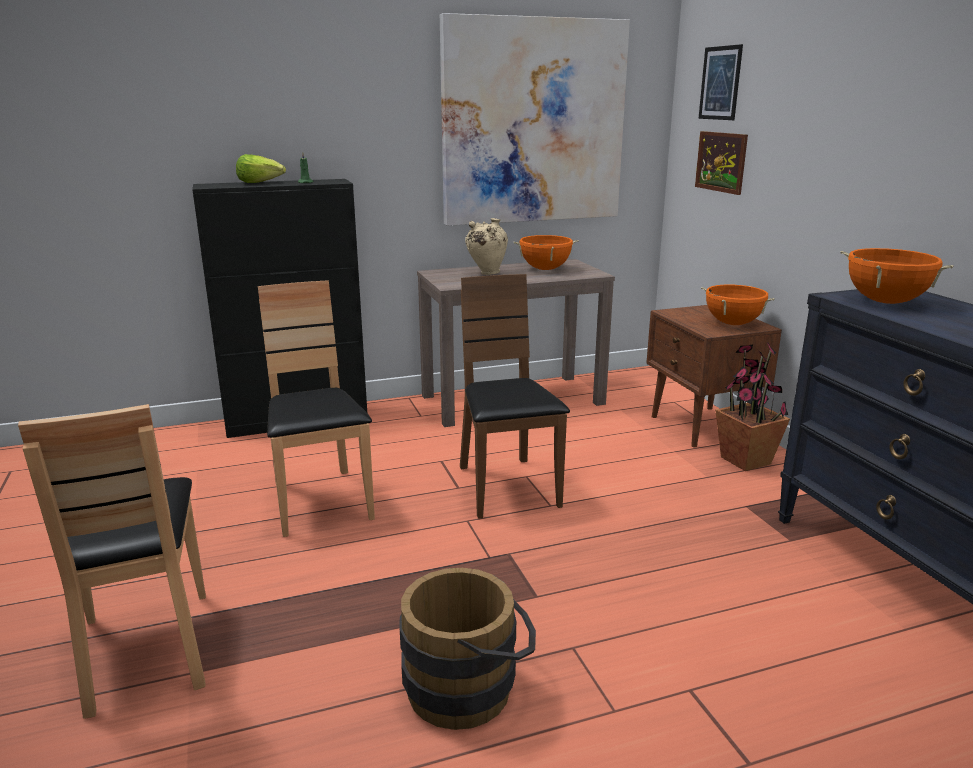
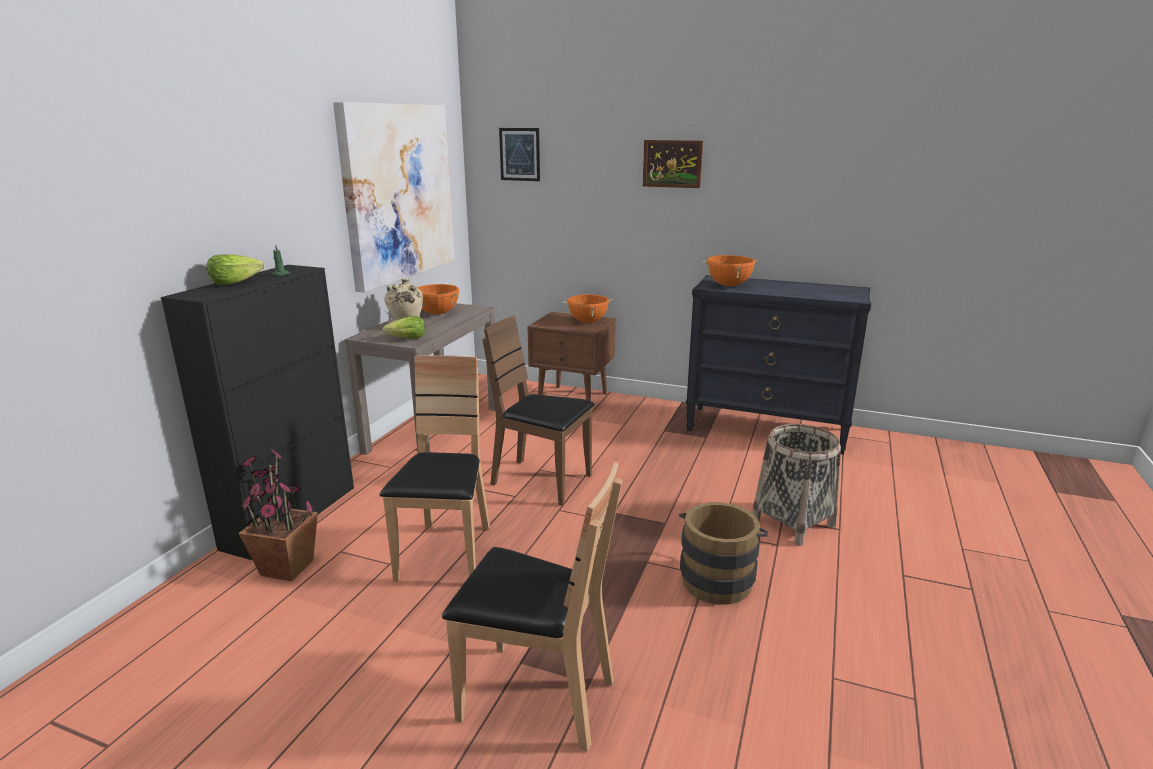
camera: 50 degrees left, 0 degrees up
(320, 502) = (446, 553): brown chair -> brown chair turned 75 degrees clockwise
(457, 282) = (407, 339): none -> lettuce
(694, 705) = (793, 523): none -> basket
(721, 162) = (531, 211): picture -> picture (672, 164)
(745, 461) = (624, 408): potted plant -> potted plant (287, 568)

